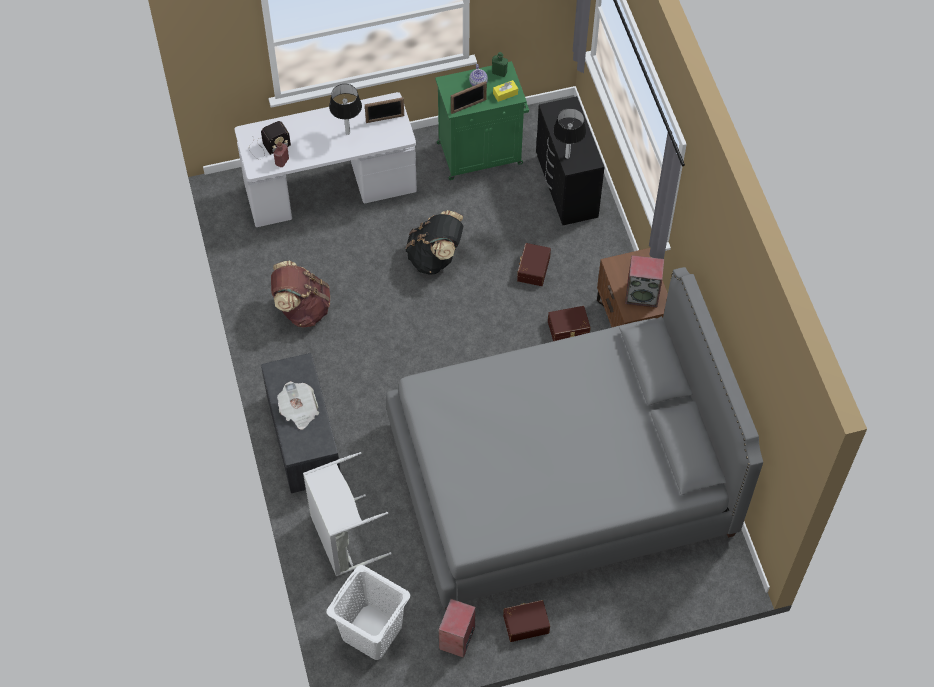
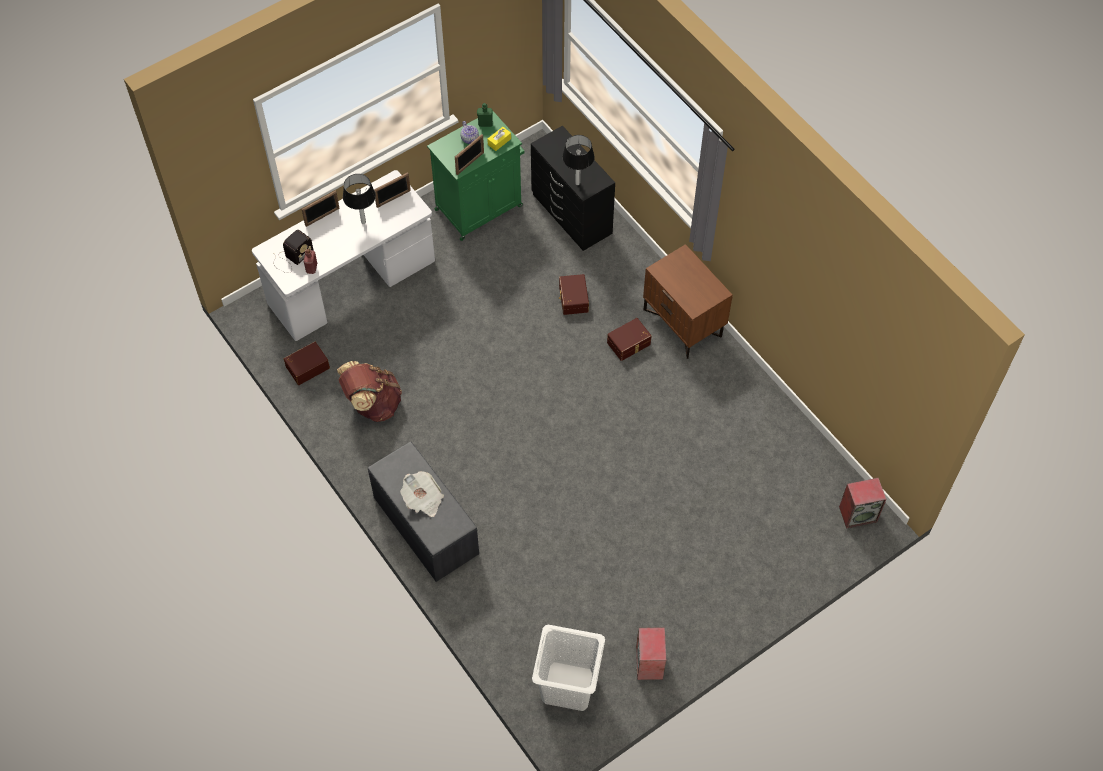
camera: 20 degrees left, 0 degrees up
(312, 116) = (322, 217): none -> picture frame
(341, 538) = (502, 608): grey laundry basket -> none
(435, 257) = (478, 316): black backpack -> none
(525, 623) = (705, 627): brown storage box -> brown storage box (307, 366)
(560, 478) = (679, 482): grey bed -> none
(642, 295) = (697, 289): speaker -> speaker (858, 514)

